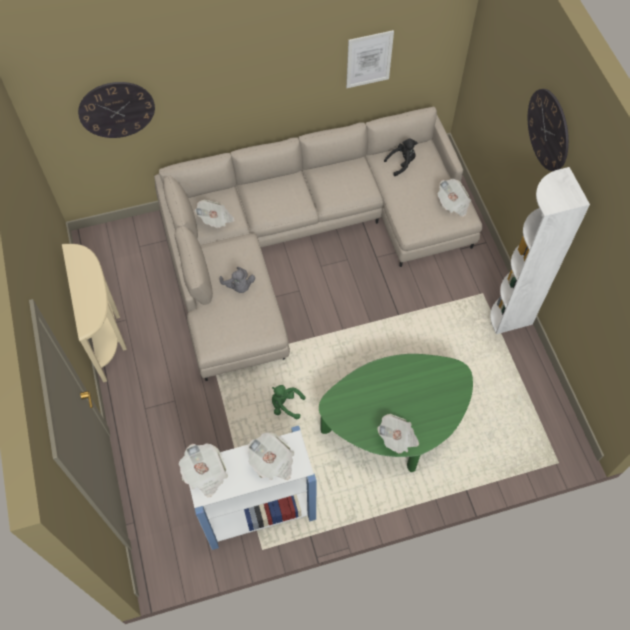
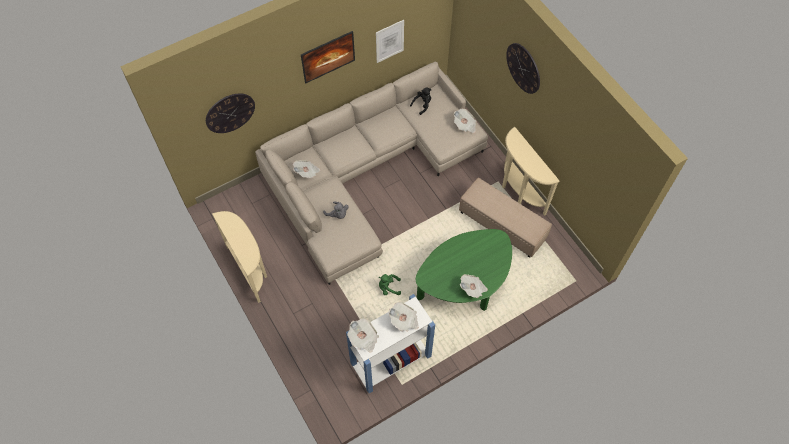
camera: 15 degrees left, 0 degrees up
(272, 71) = (329, 64): none -> picture
(472, 355) = (502, 224): none -> beige ottoman
(507, 316) = (518, 193): white bookcase -> beige console table

